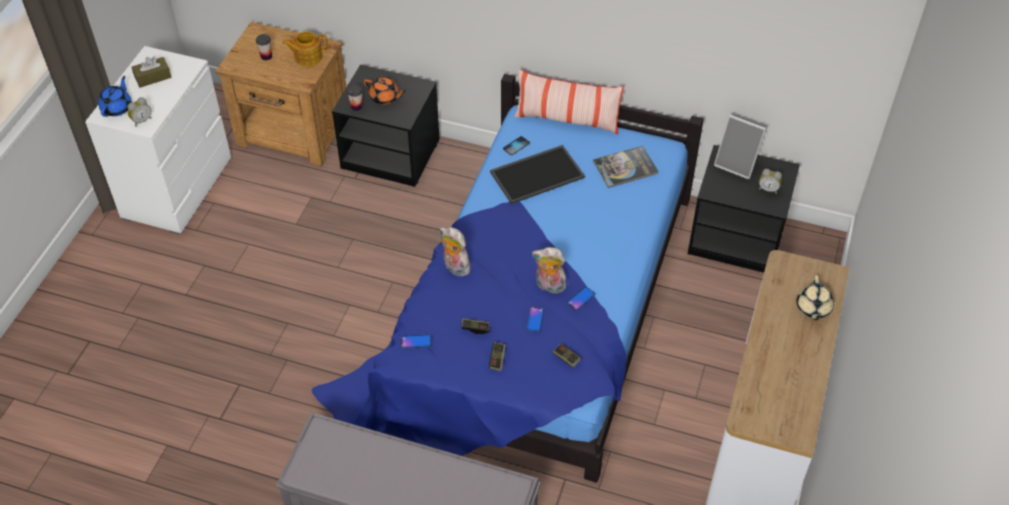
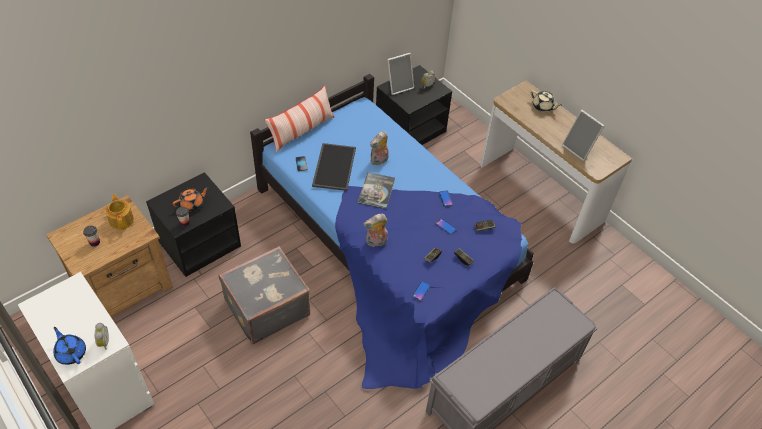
camera: 60 degrees left, 0 degrees up
(153, 77) = (62, 314): brown tissue box -> none
(307, 57) = (121, 219): teapot -> teapot turned 135 degrees clockwise
(353, 252) = (266, 307): none -> grey suitcase
(549, 286) = (425, 207): plush toy -> plush toy (379, 161)
(625, 167) = (363, 128): book -> book (376, 191)
(769, 382) = (579, 149): none -> picture frame

